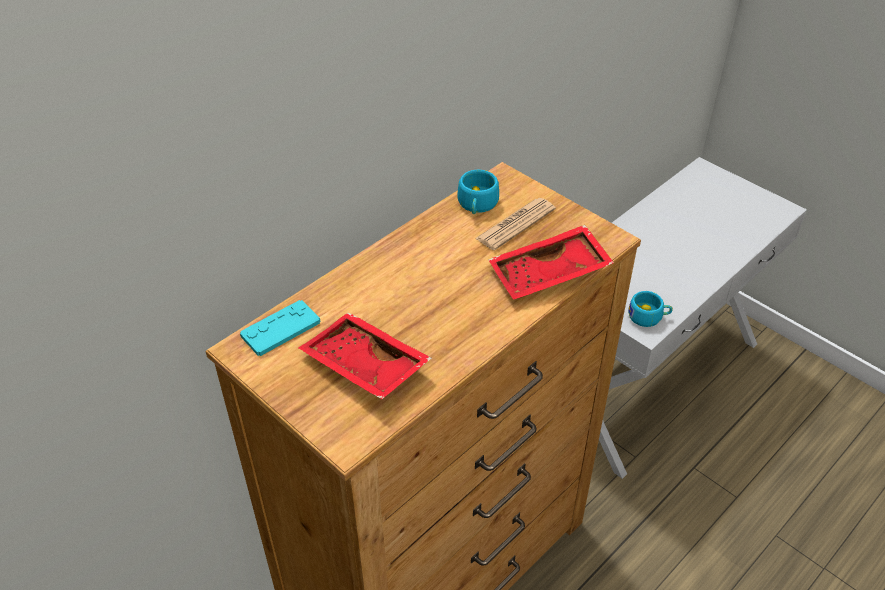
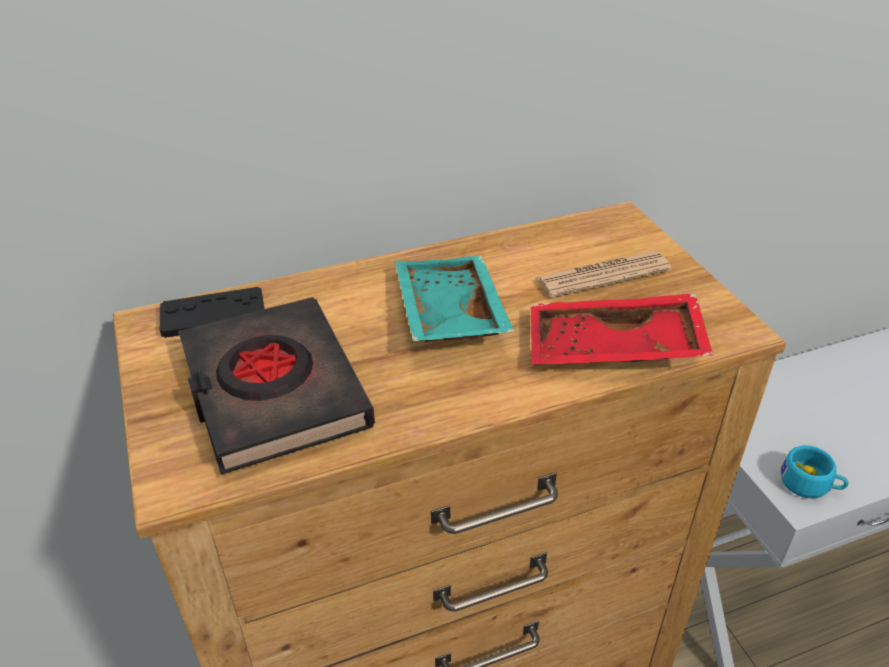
camera: 25 degrees right, 5 degrees down
(280, 329) = (213, 314): turquoise game controller -> black game controller
(363, 367) = (273, 391): red tray -> black book
(436, 281) = (446, 314): none -> turquoise tray
(477, 205) = (563, 240): turquoise cup -> none

